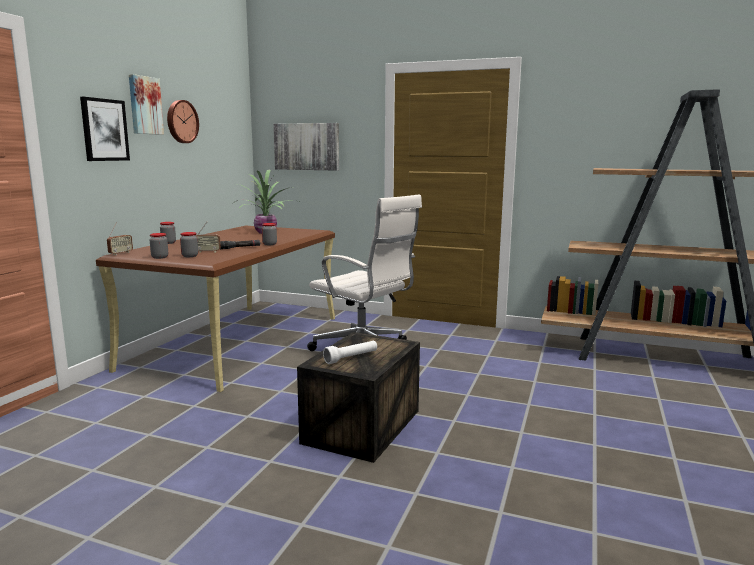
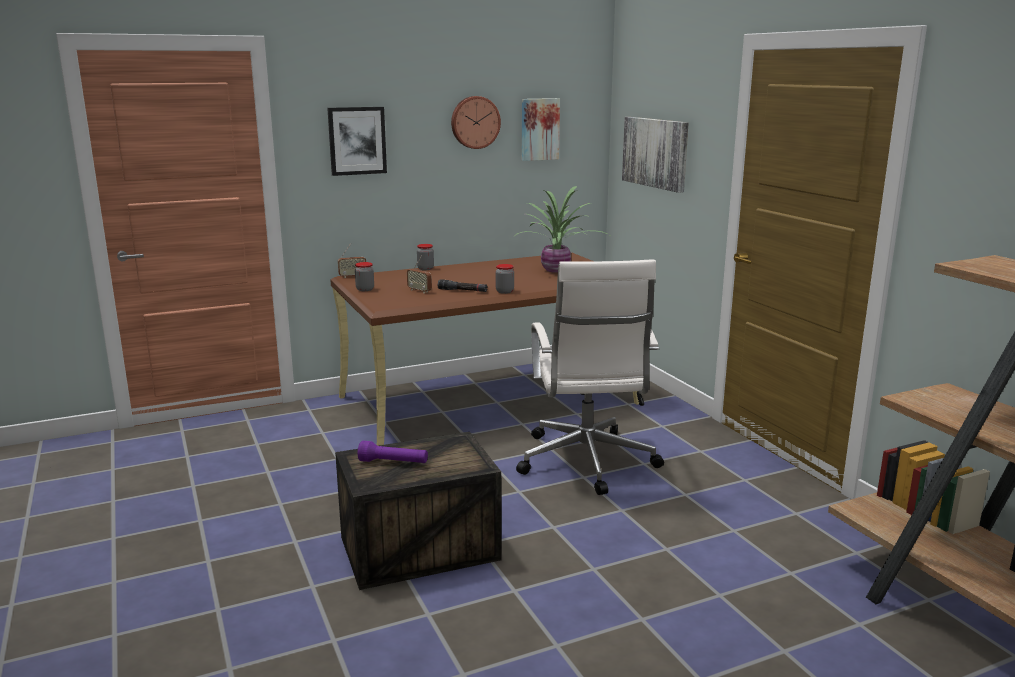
camera: 45 degrees right, 5 degrees up
(144, 105) = (417, 108): picture -> picture (539, 129)
(190, 256) = (390, 293): jar -> none
(351, 358) = (393, 463): white flashlight -> purple flashlight

